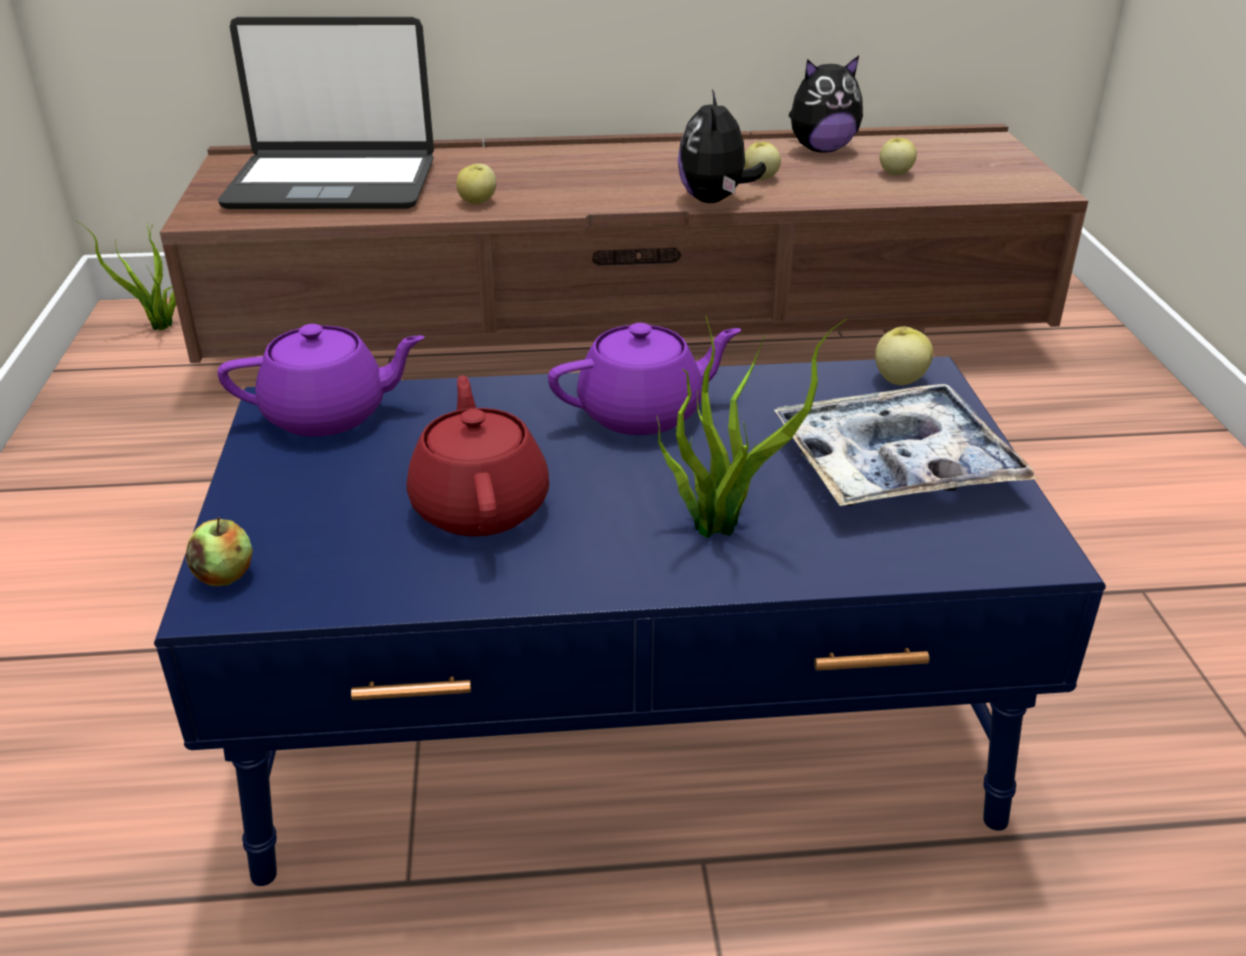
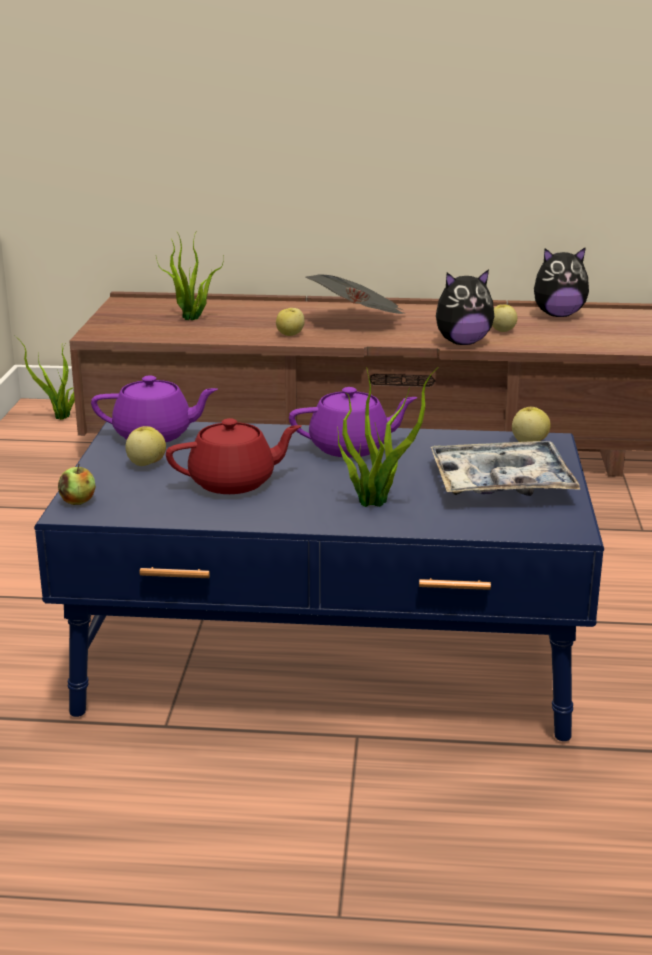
camera: 10 degrees right, 10 degrees down
(333, 184) = (192, 318): laptop -> potted plant
(481, 505) = (234, 482): red teapot -> red teapot turned 75 degrees clockwise
(566, 175) = (359, 322): none -> newspaper
(715, 200) = (462, 343): plush toy -> plush toy turned 120 degrees counterclockwise
(895, 174) = (607, 333): apple -> apple (146, 464)

